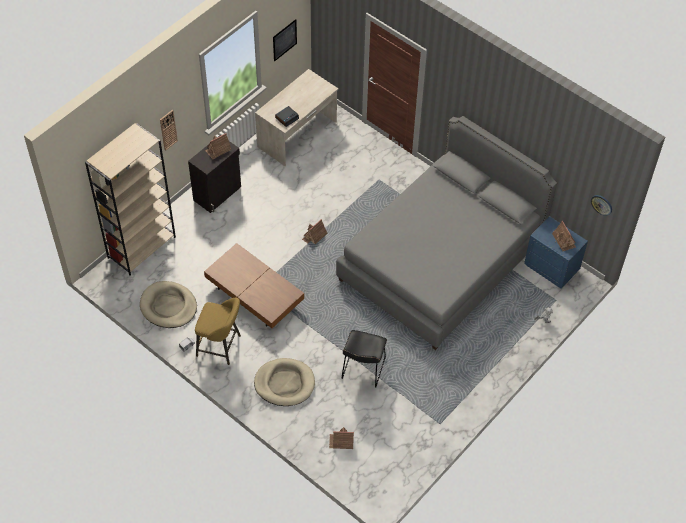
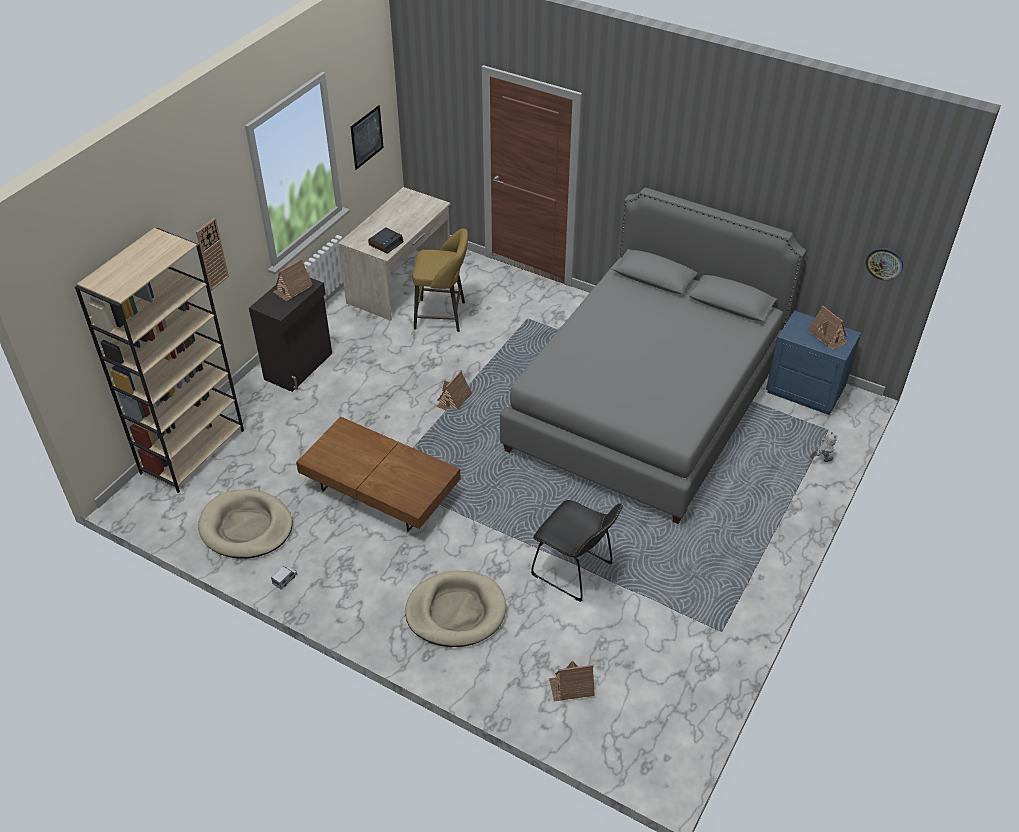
camera: 10 degrees left, 10 degrees down
(221, 346) = (341, 572): yellow stool -> yellow stool (443, 316)
(362, 370) = (575, 571): black chair -> black chair turned 60 degrees counterclockwise

